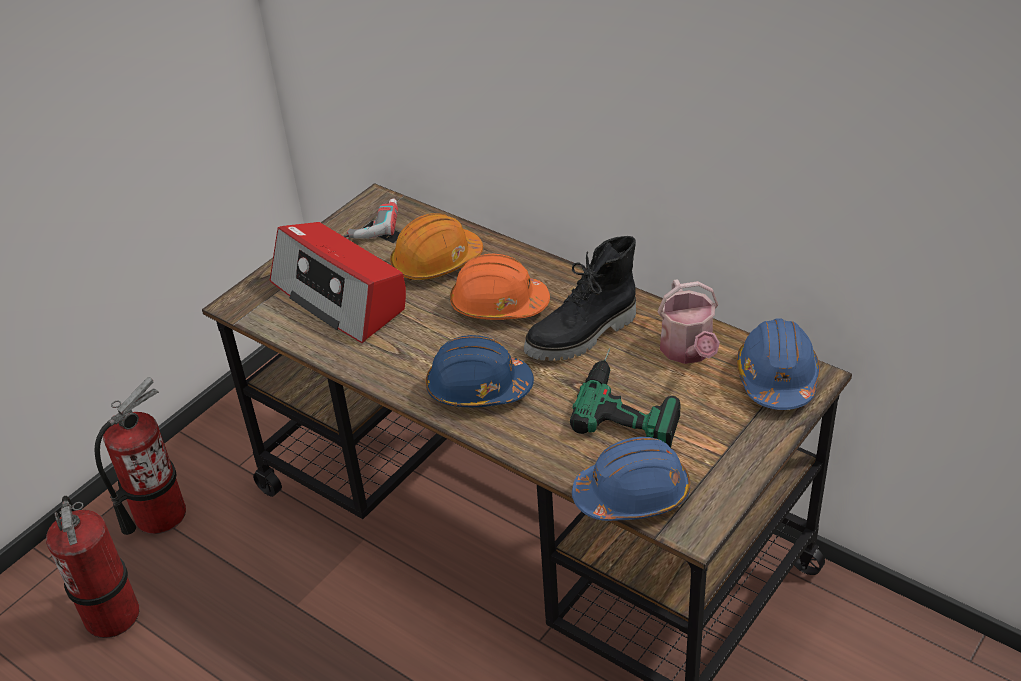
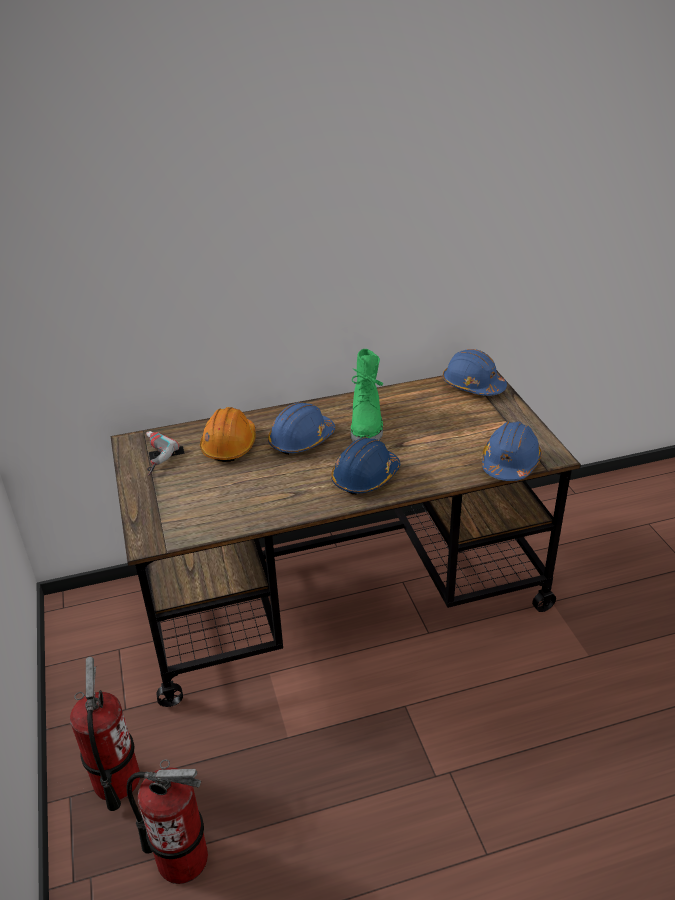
camera: 55 degrees left, 5 degrees down
(340, 296) = (206, 494): radio -> none
(498, 304) = (301, 440): orange hard hat -> blue hard hat
(583, 336) = (367, 425): black boot -> green boot
(631, 401) = (439, 433): power drill -> none
(688, 351) = (422, 399): watering can -> none

